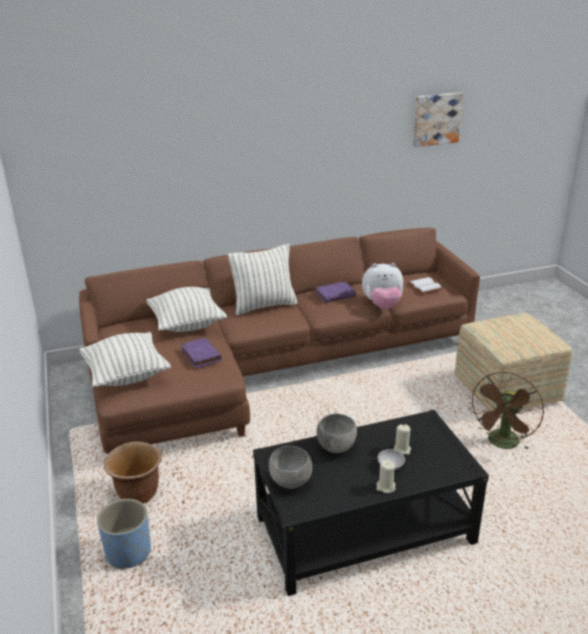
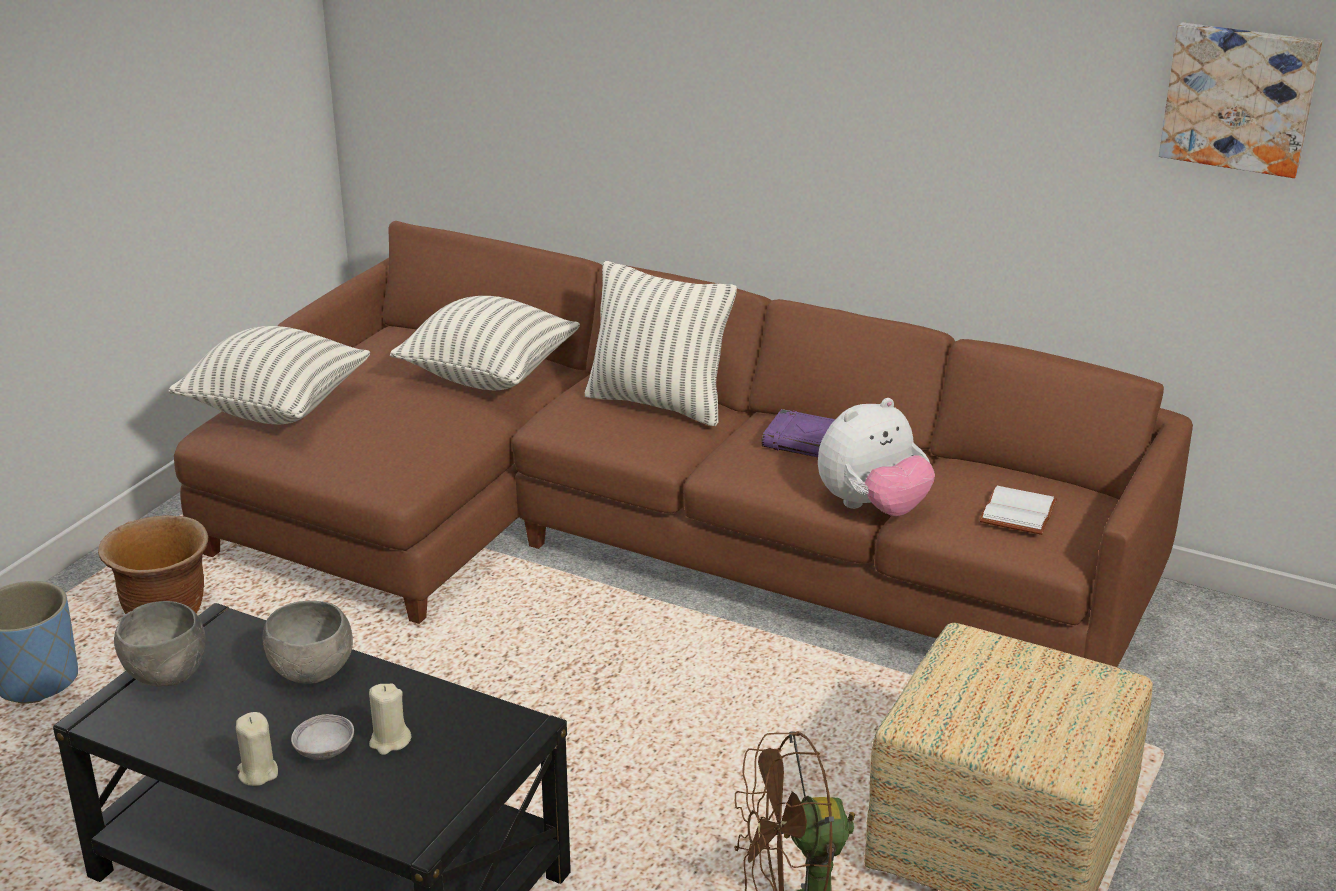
camera: 45 degrees right, 0 degrees up
(200, 355) = (414, 431): purple book -> none
(382, 305) = (872, 507): plush toy -> plush toy turned 75 degrees counterclockwise

